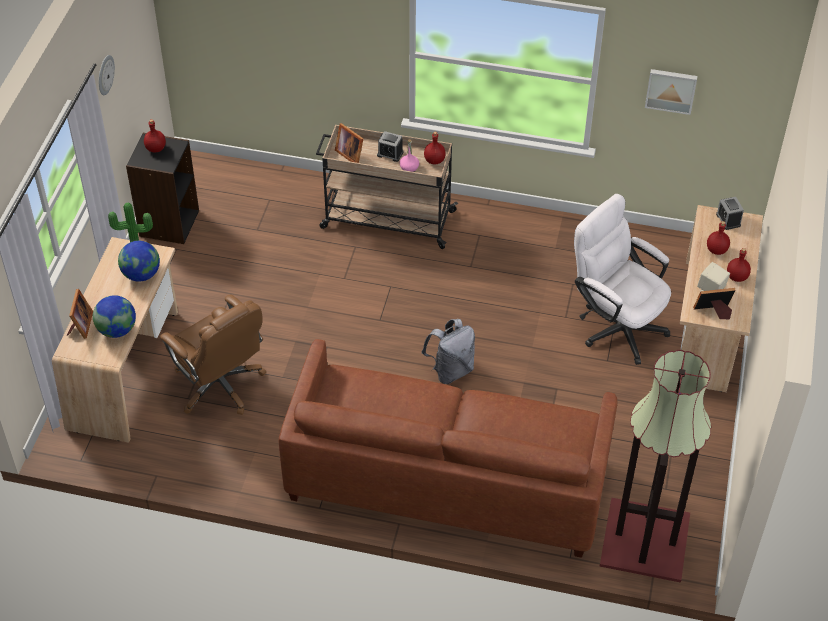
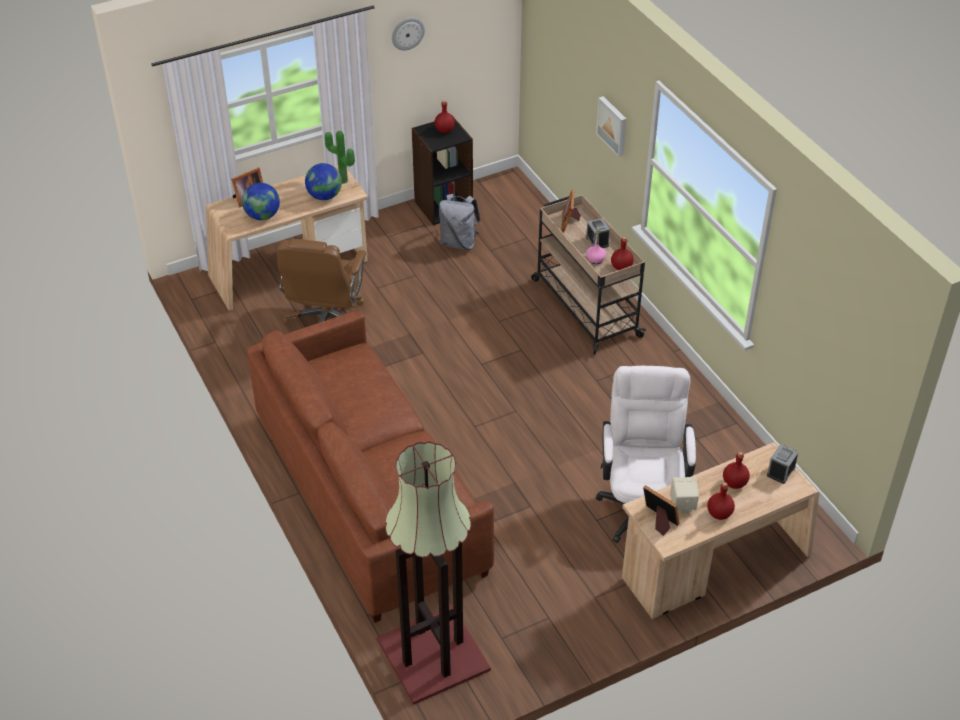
camera: 50 degrees right, 5 degrees down
(451, 370) = (477, 432): grey backpack -> grey backpack (459, 243)
(671, 90) = (810, 313): picture -> picture (613, 125)

